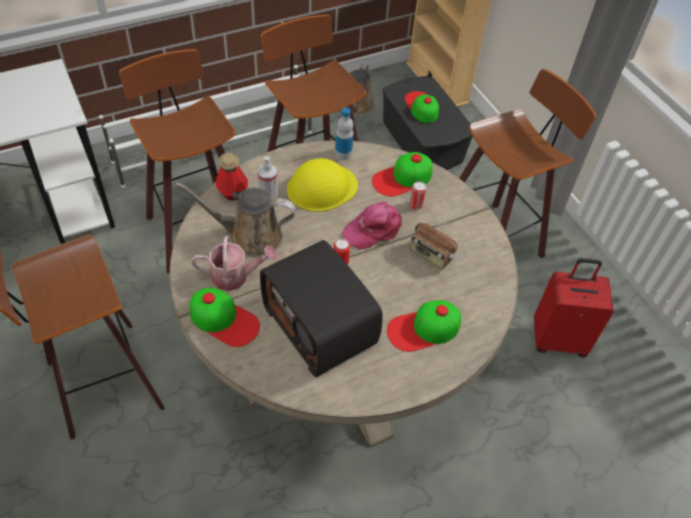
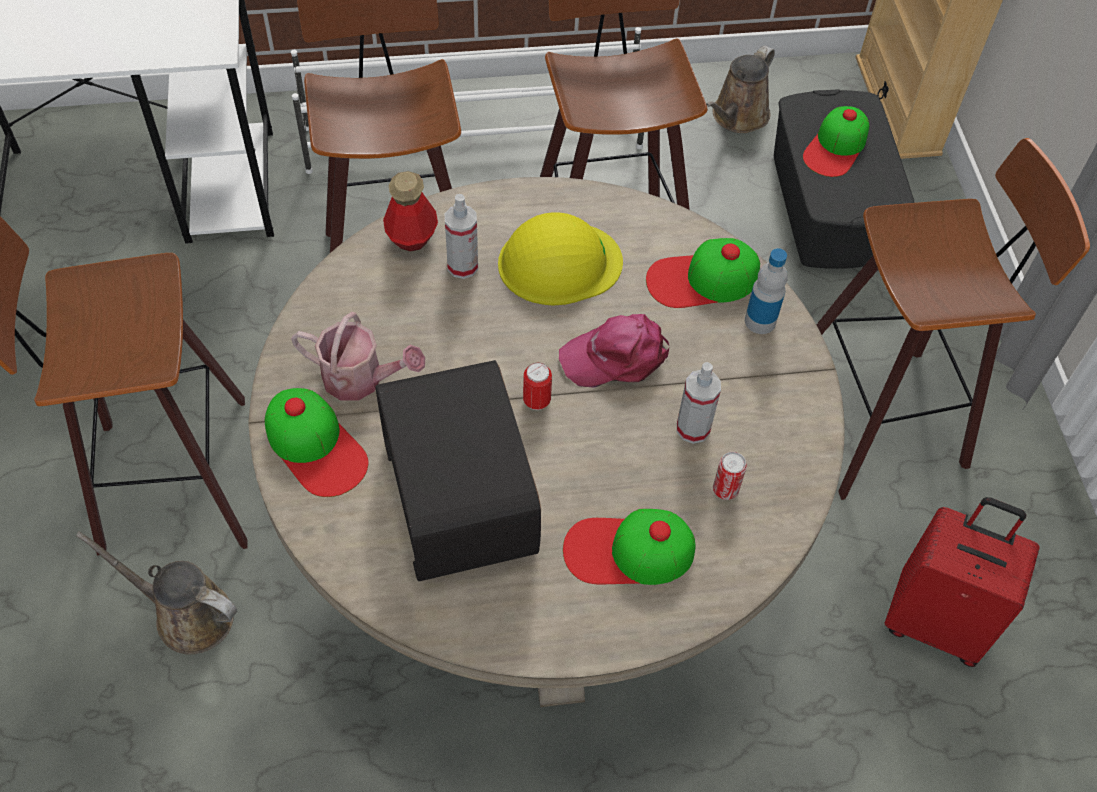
camera: 20 degrees right, 5 degrees up
(250, 236) = (410, 318): brown watering can -> brown watering can (187, 615)
(343, 154) = (619, 212): bottle -> bottle (760, 321)
(416, 205) = (705, 333): can -> can (725, 489)
(421, 107) = (836, 147): cap -> cap turned 150 degrees counterclockwise
(430, 256) = (693, 428): radio -> spray bottle

